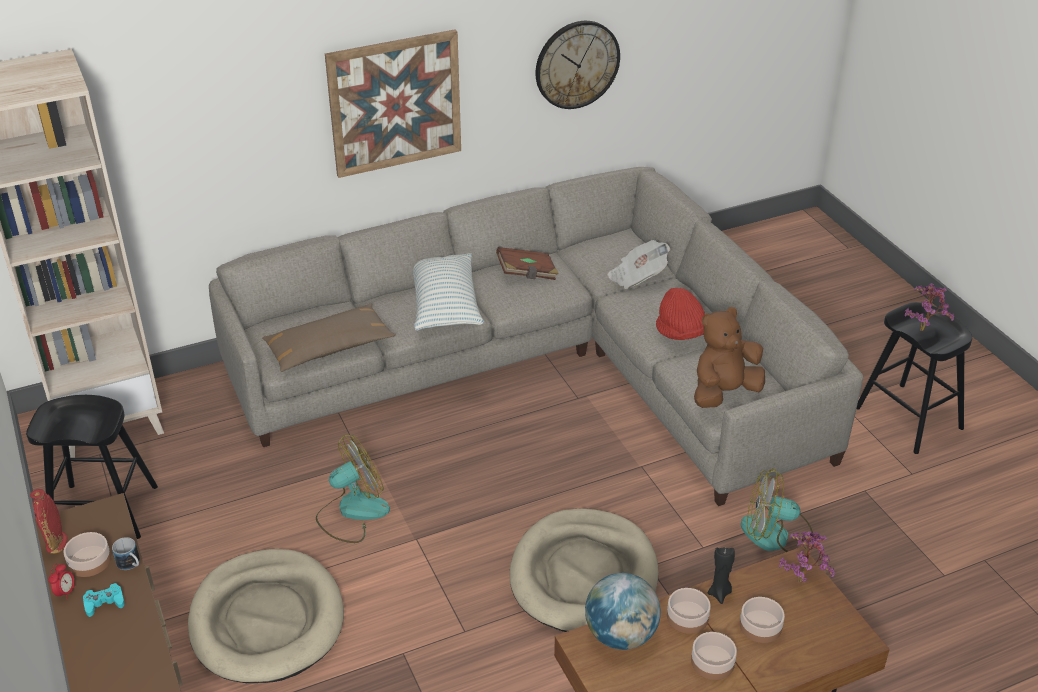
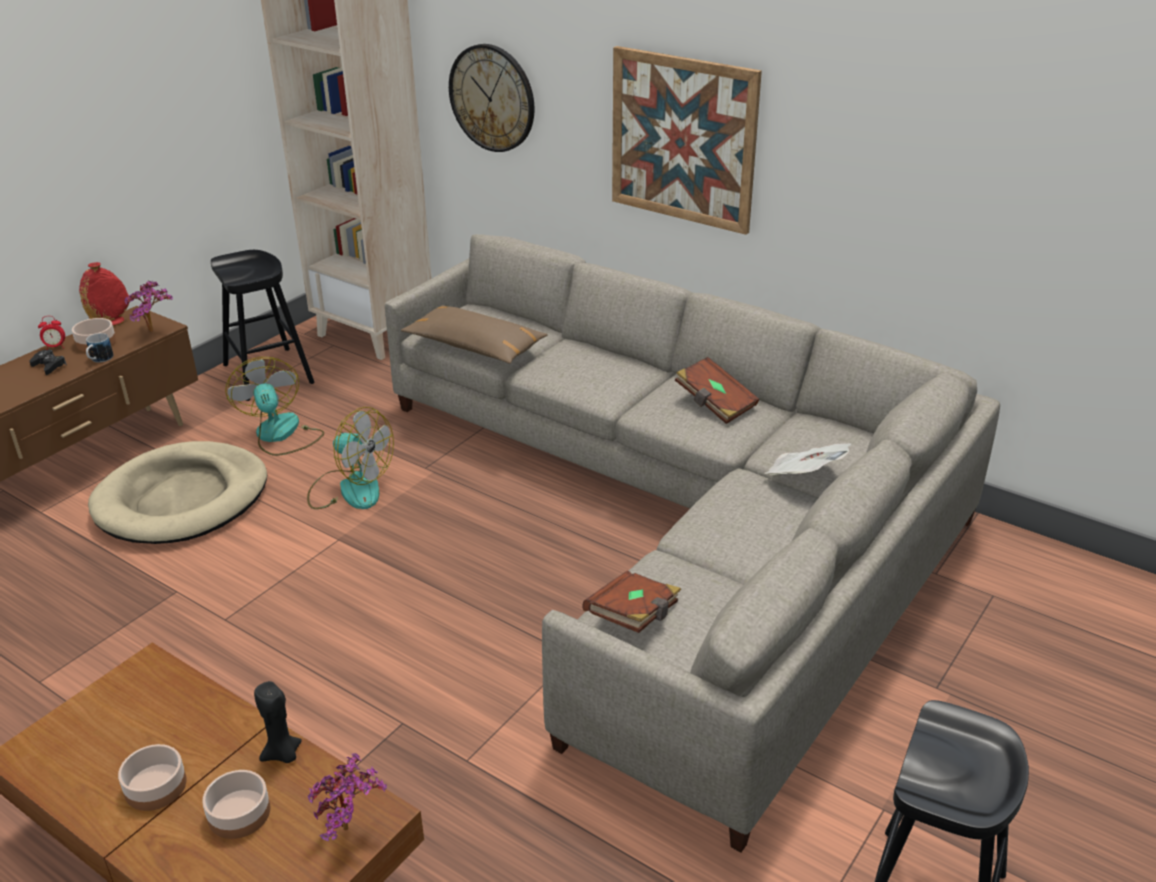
camera: 60 degrees right, 5 degrees down
(104, 603) = (49, 366): turquoise game controller -> black game controller
(444, 305) = (605, 378): pillow -> none
(577, 64) = (918, 186): wall clock -> wall clock (492, 98)
(584, 576) = (354, 675): beige dog bed -> none
(620, 635) = (172, 692): globe -> none
(681, 333) = (724, 544): red hat -> none
(687, 617) = (226, 738): bowl -> none
(723, 393) = (634, 616): brown plush toy -> brown book
(776, 535) = (538, 827): fan -> fan (281, 435)
(923, 329) = (947, 757): potted plant -> potted plant (154, 332)

